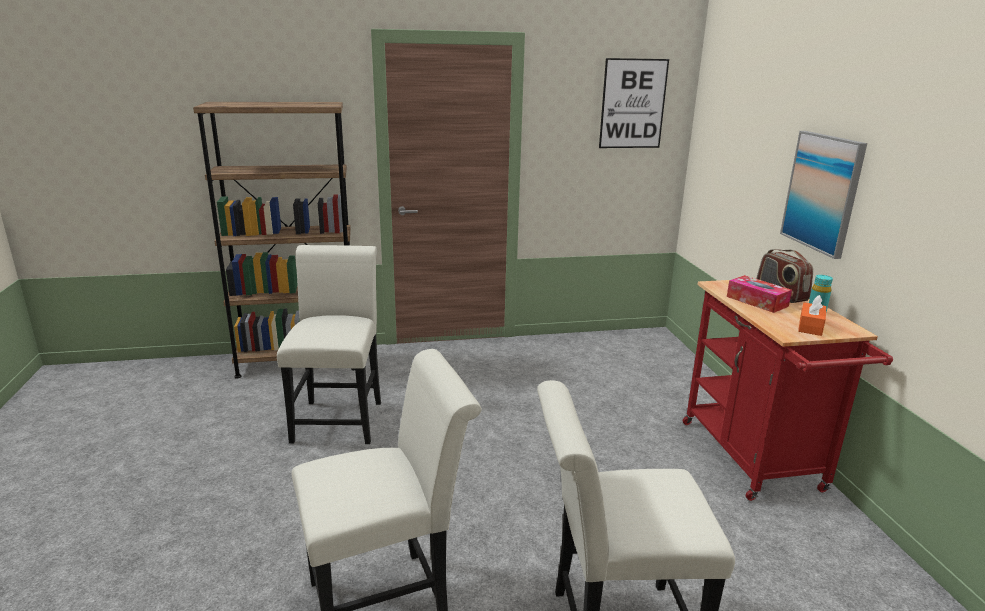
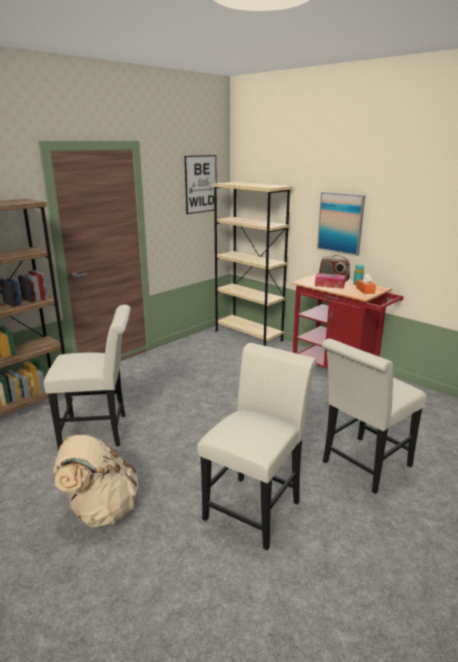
camera: 35 degrees left, 0 degrees up
(234, 510) = (101, 510): none -> beige backpack
(339, 417) = (100, 431): white chair -> white chair turned 120 degrees clockwise
(668, 356) = (248, 335): none -> beige bookcase

